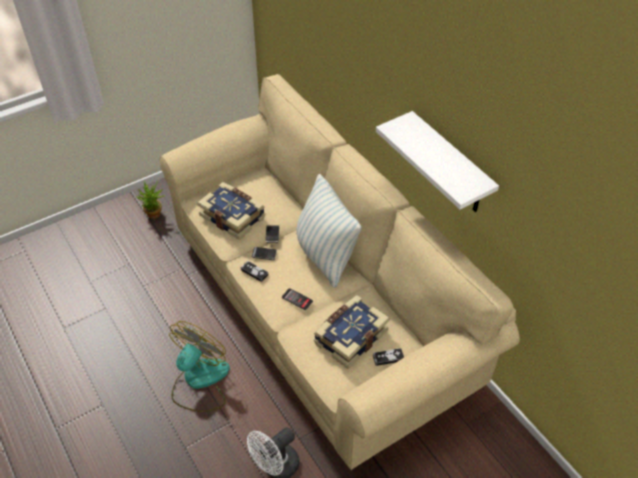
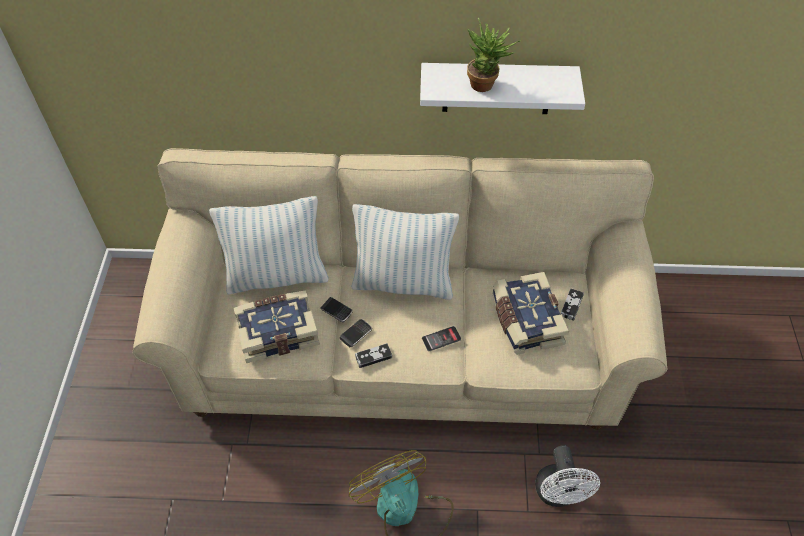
camera: 55 degrees left, 5 degrees up
(155, 216) = (123, 431): potted plant -> potted plant (486, 85)
(273, 193) = (277, 276): none -> pillow

